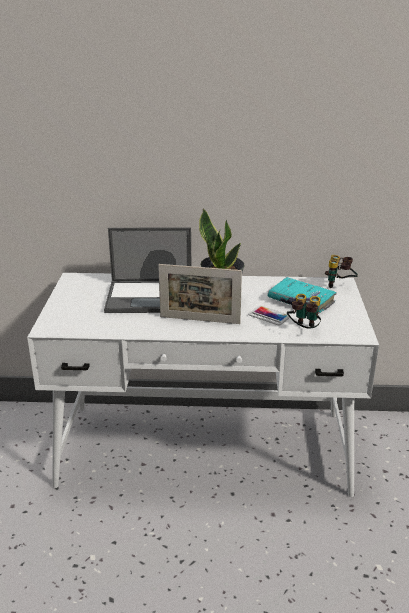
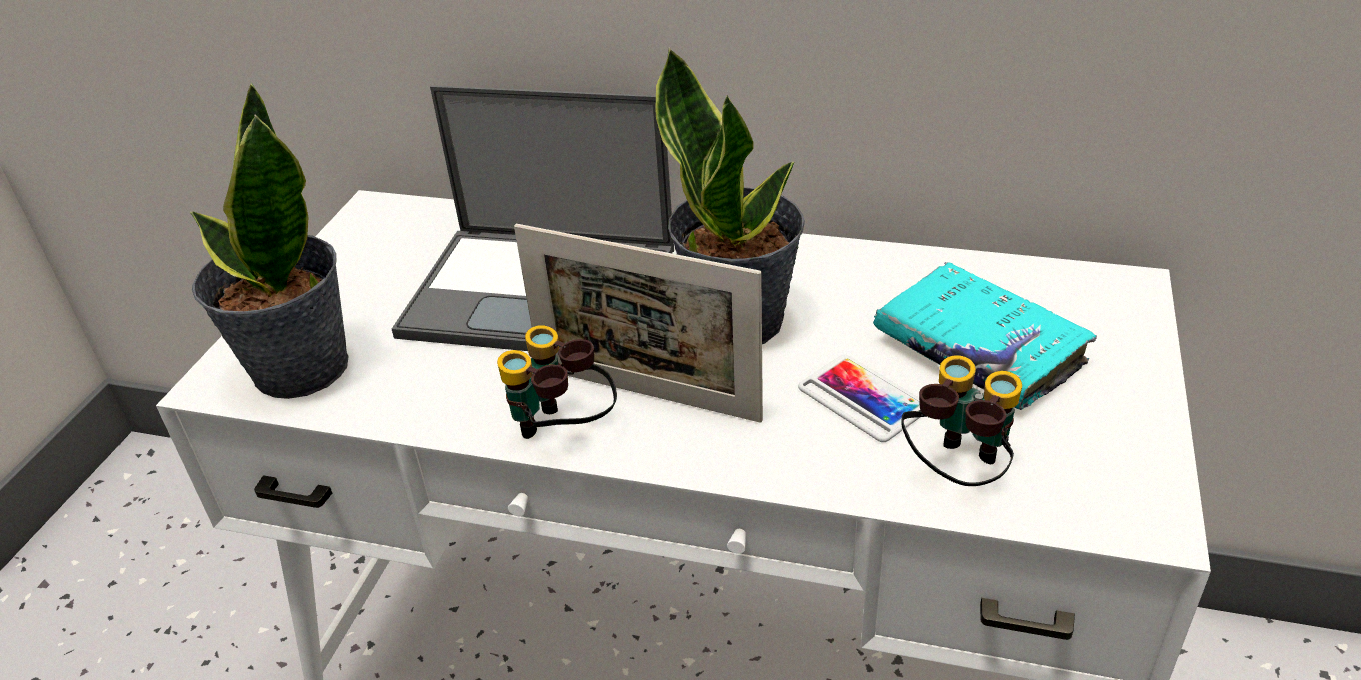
camera: 15 degrees right, 10 degrees up
(74, 323) = (299, 368): none -> potted plant
(339, 286) = (1117, 299): binoculars -> binoculars (563, 432)

